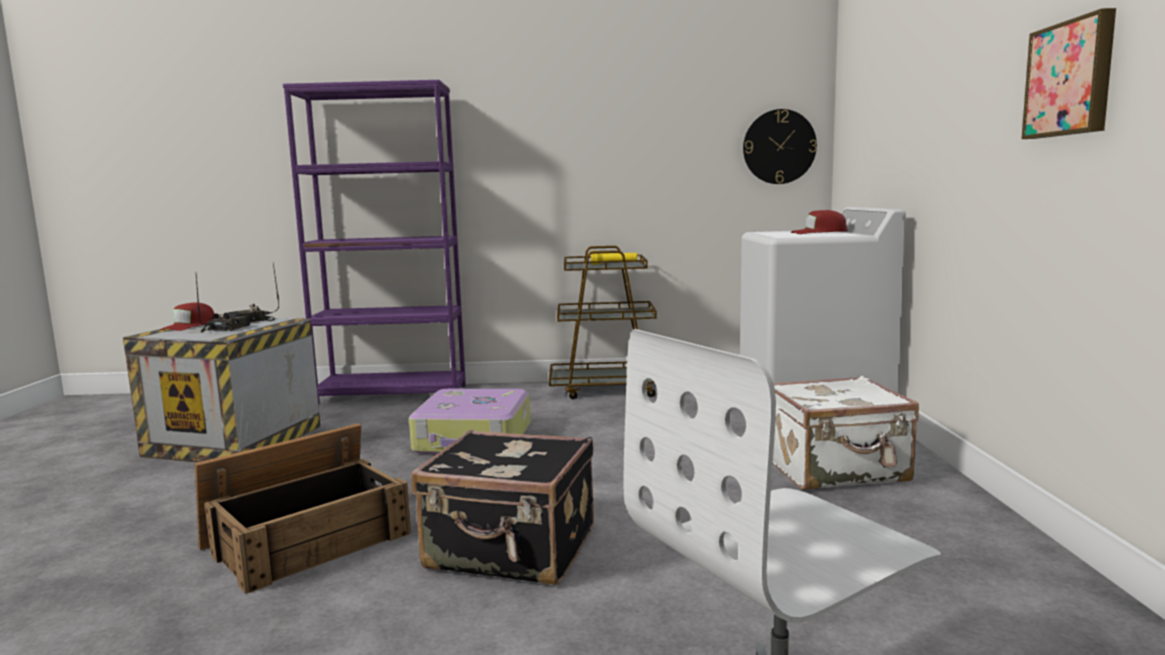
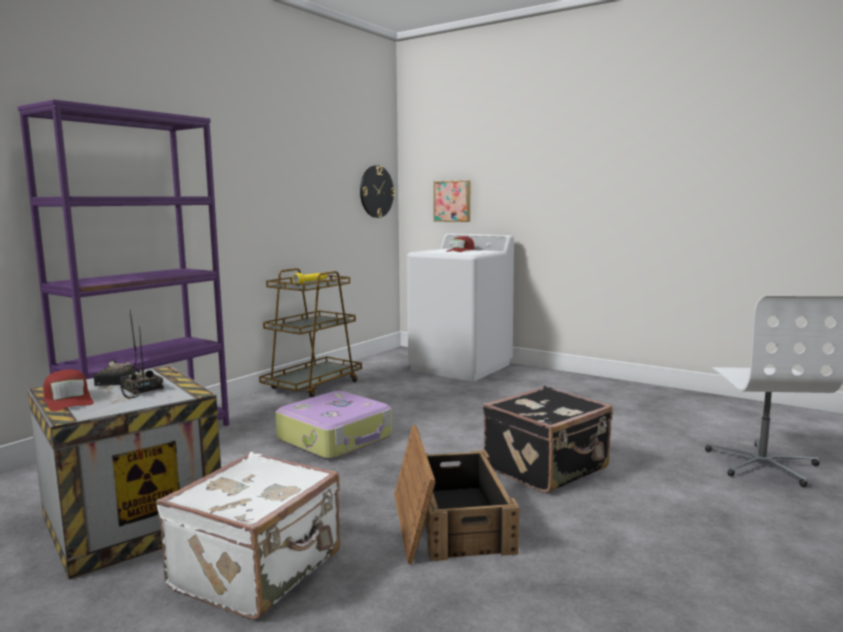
camera: 55 degrees left, 0 degrees up
(835, 470) = (540, 386): white suitcase -> white suitcase (259, 571)
(1071, 79) = (647, 177): picture -> picture (453, 201)

